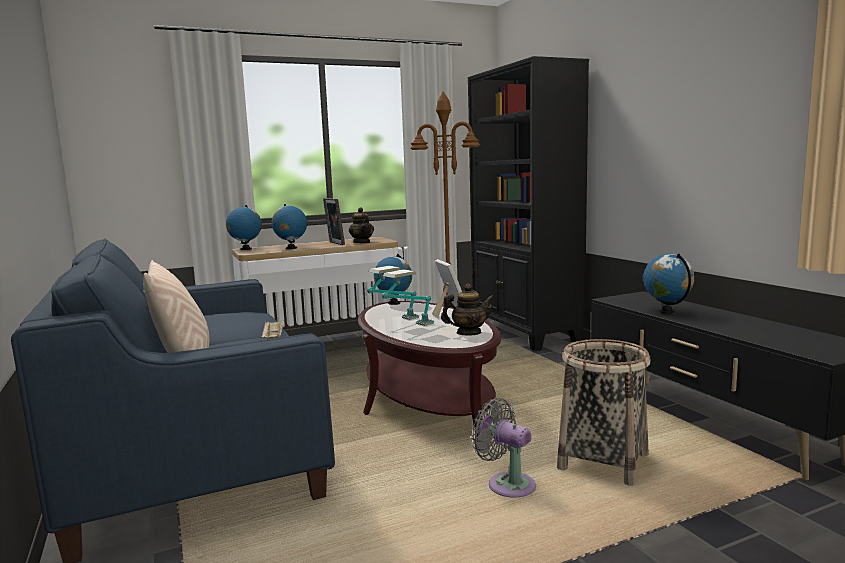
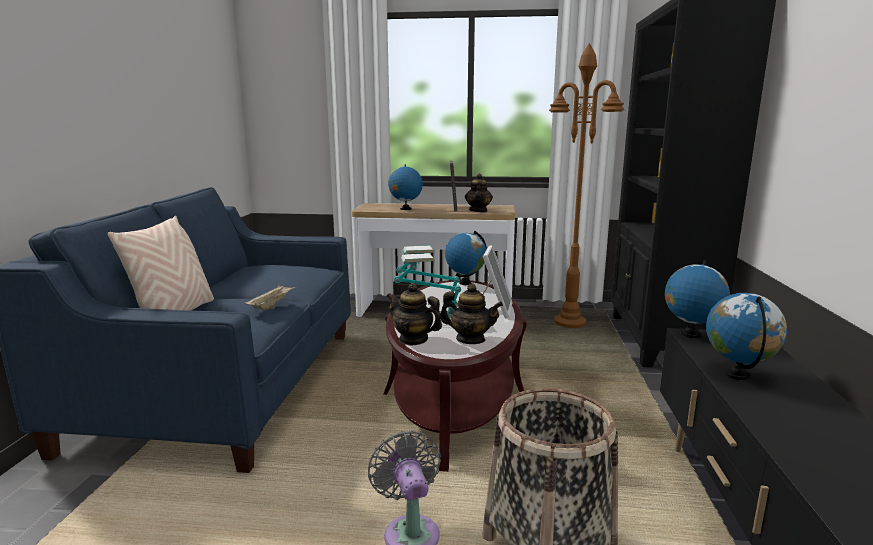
camera: 30 degrees right, 5 degrees up
(246, 249) = (372, 204): globe -> globe (690, 334)
(427, 341) = (413, 339): none -> teapot

